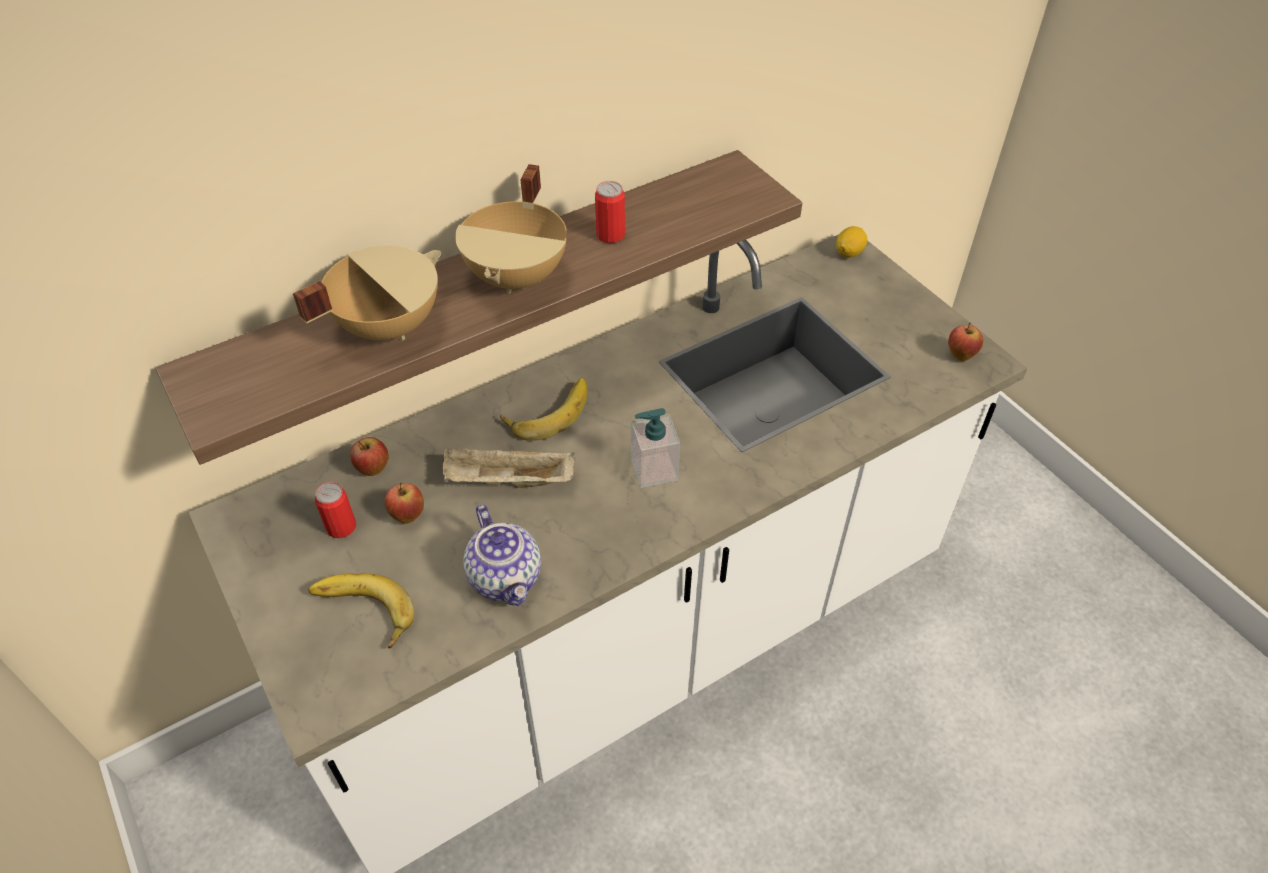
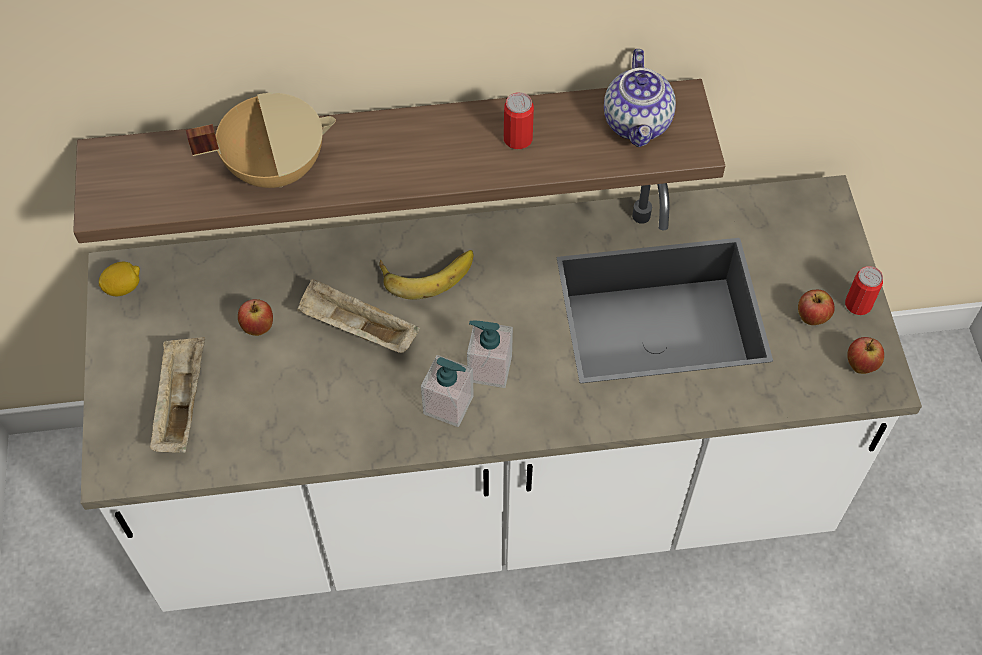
camera: 25 degrees right, 10 degrees up
(341, 527) = (200, 316): can -> can (858, 304)
(361, 614) = (181, 403): banana -> beige tray
(373, 470) = (250, 271): apple -> apple (811, 318)
(506, 578) = (310, 419): teapot -> teapot (638, 123)
(518, 277) = (410, 156): beige cooking pot -> none
(634, 514) = (448, 405): none -> soap dispenser
(849, 252) = (822, 203): lemon -> lemon (123, 287)

